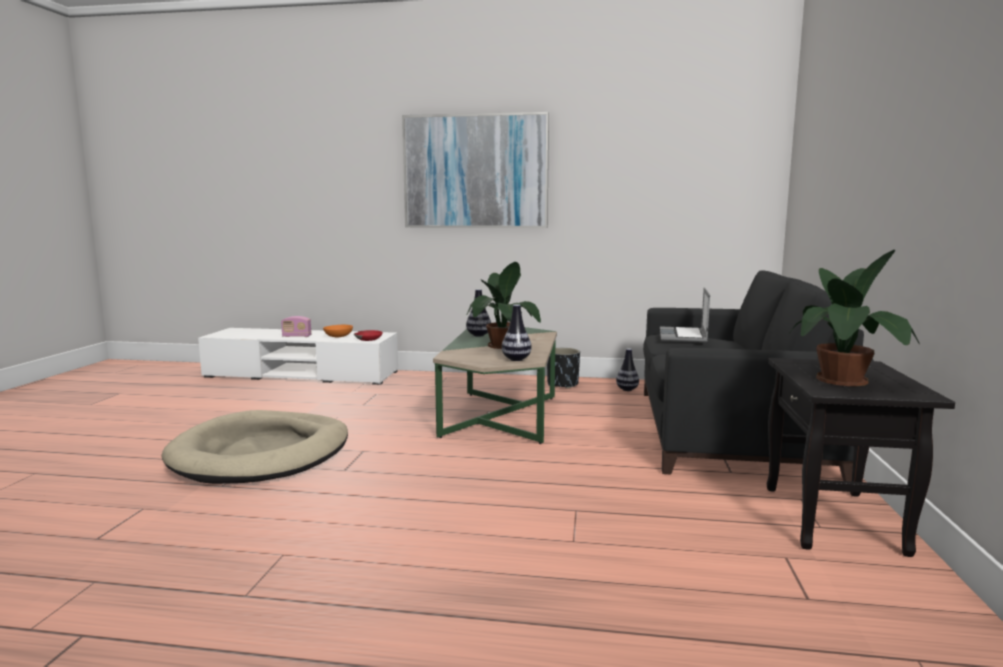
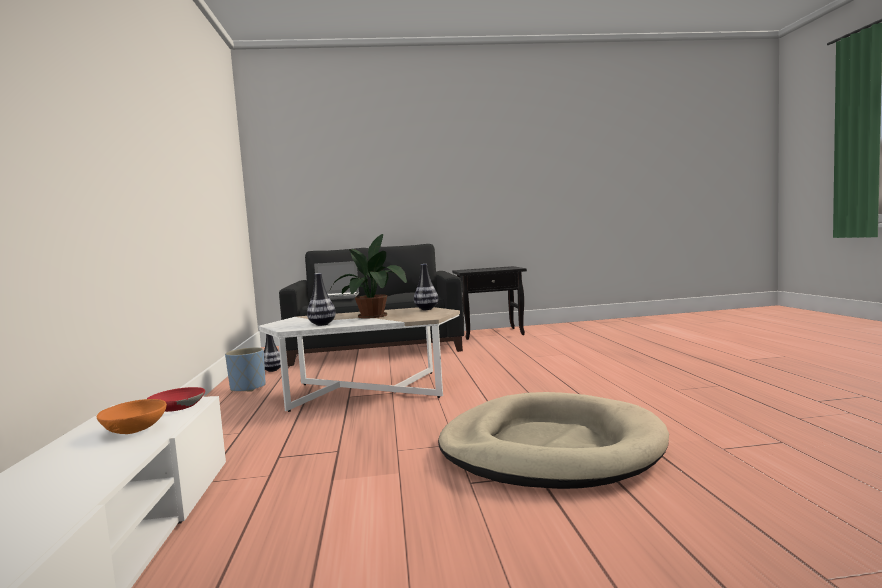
camera: 105 degrees left, 5 degrees down
(296, 336) = (94, 468): radio -> none
(476, 172) = (136, 135): picture -> none
(501, 416) = (366, 390): green coffee table -> white coffee table
(562, 384) = (248, 388): black planter -> blue planter
(845, 381) = (497, 268): potted plant -> none

